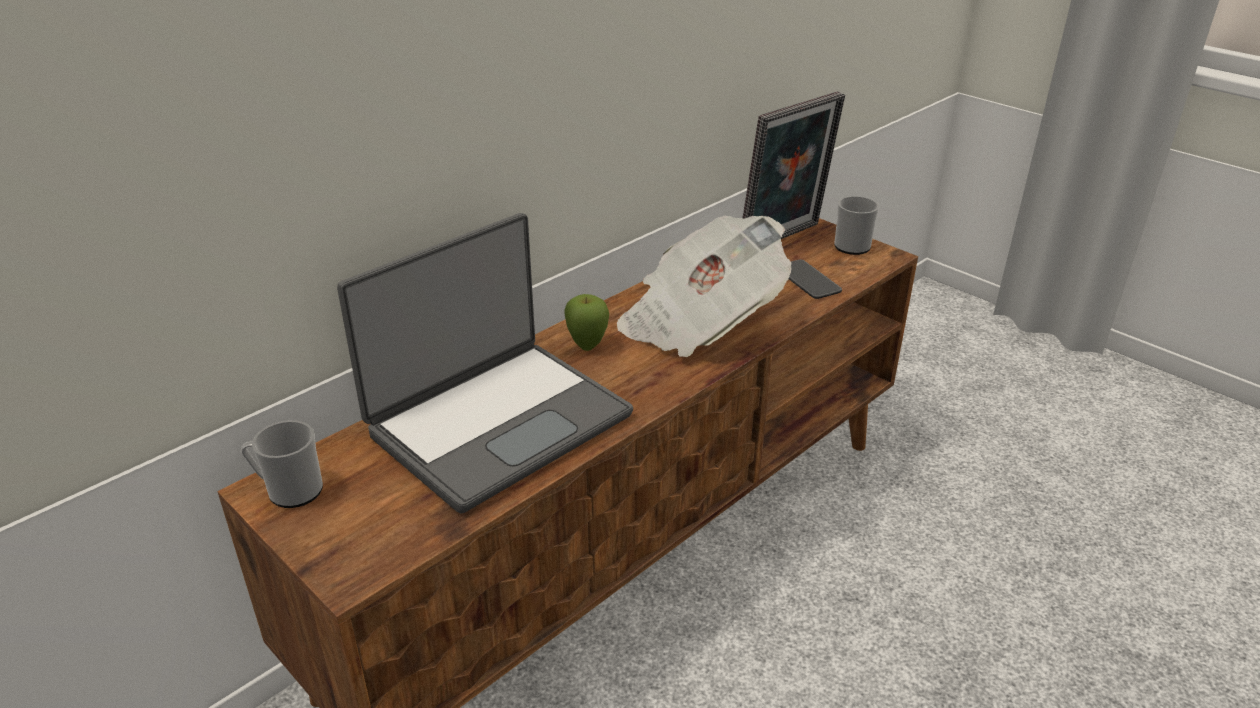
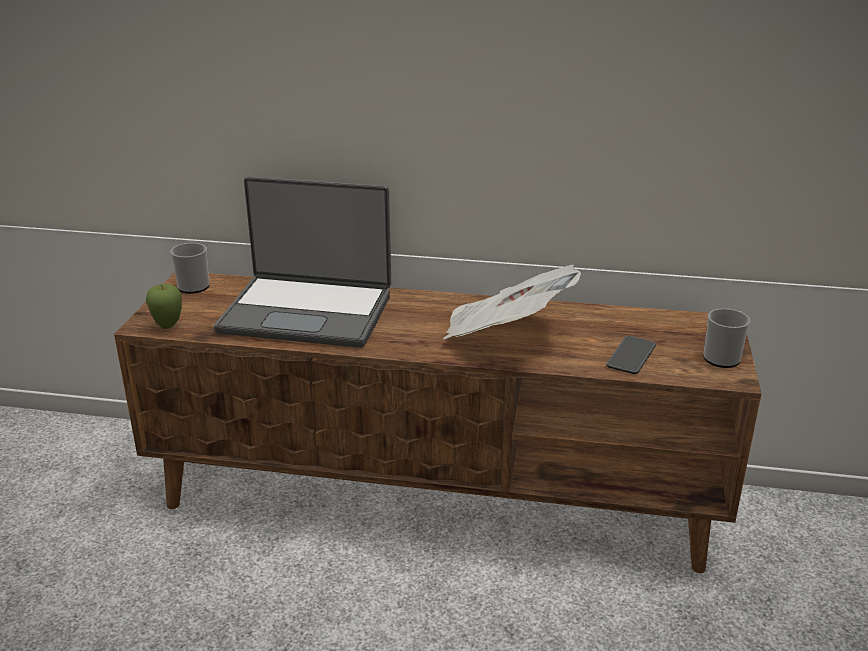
camera: 55 degrees right, 5 degrees down
(587, 346) = (421, 308): apple -> apple (168, 326)
(783, 240) = (679, 328): picture frame -> none

